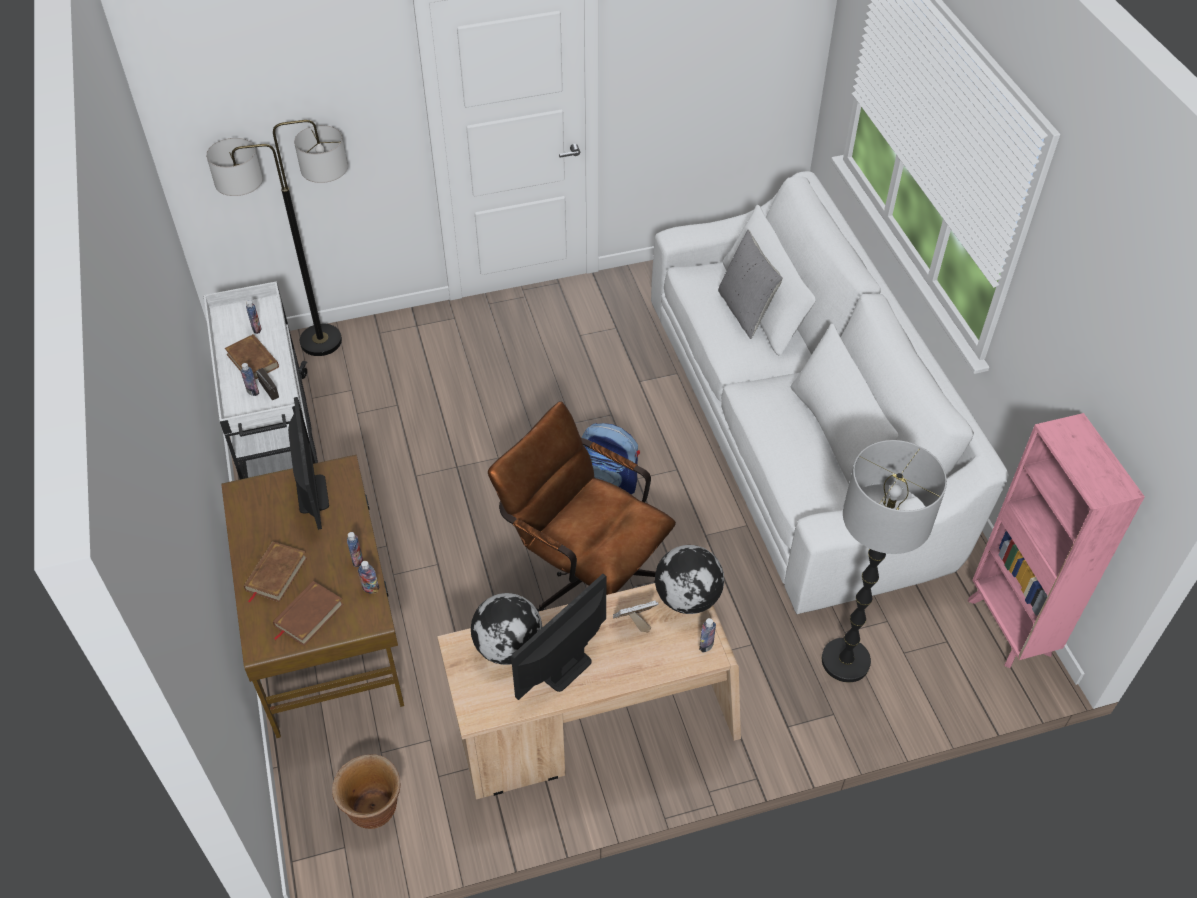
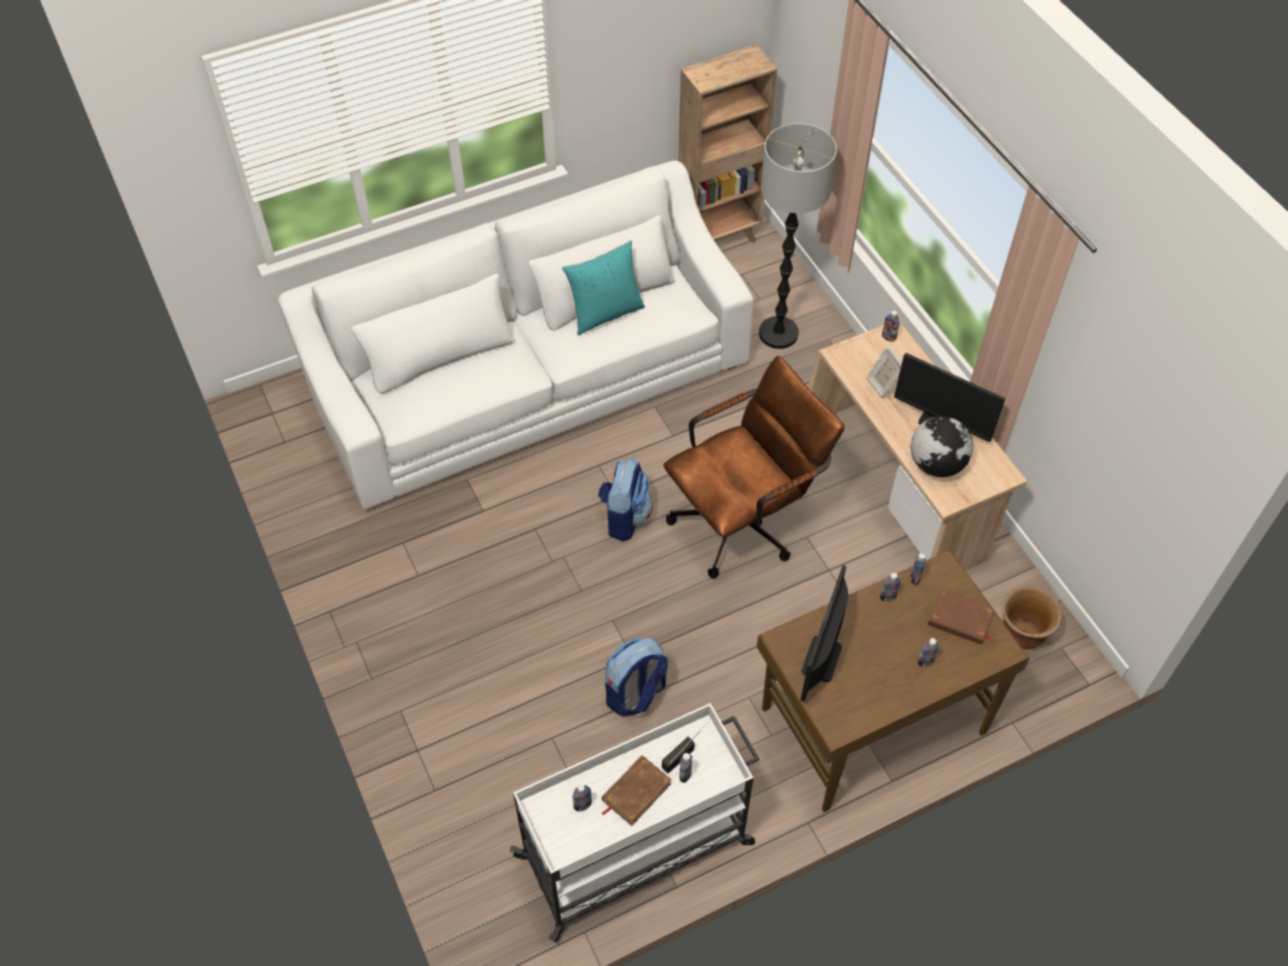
camera: 100 degrees left, 5 degrees up
(276, 574) = (925, 662): brown book -> bottle
(312, 494) = (822, 659): monitor -> monitor turned 45 degrees counterclockwise
(320, 341) = (456, 856): floor lamp -> none
(418, 464) = (635, 694): none -> backpack
(584, 578) = (744, 520): brown office chair -> brown office chair turned 150 degrees counterclockwise
(688, 598) = (847, 353): globe -> none
(745, 311) = (459, 366): grey pillow -> none
(805, 424) = (605, 313): none -> turquoise pillow
(1009, 628) = (719, 238): pink bookcase -> brown bookcase

